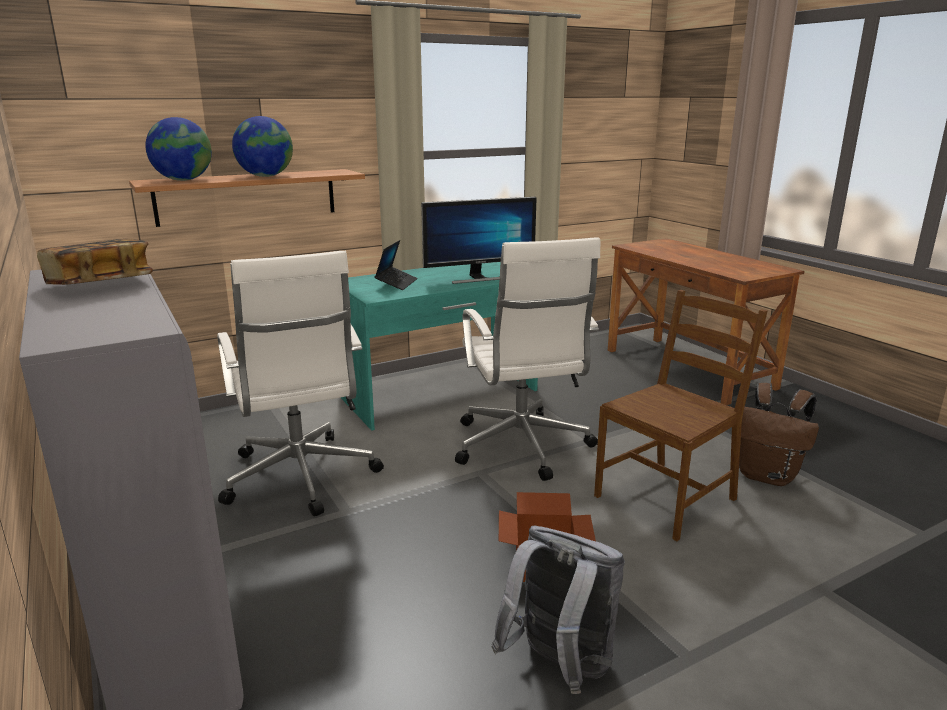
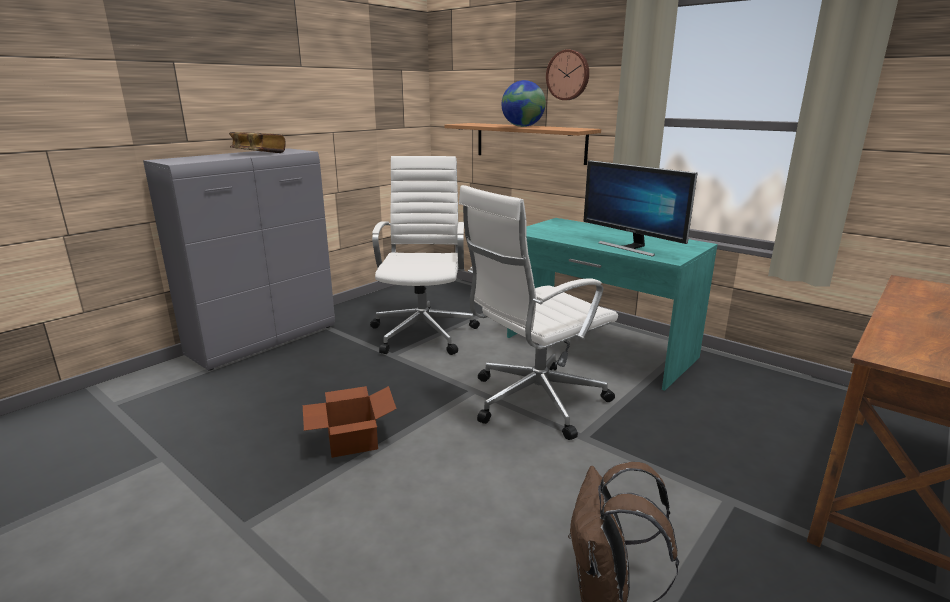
camera: 70 degrees right, 0 degrees up
(183, 180) = (481, 124): globe -> none
(293, 108) = (568, 75): none -> wall clock
(300, 478) = (424, 332): white office chair -> white office chair turned 135 degrees clockwise
(396, 283) = (572, 230): laptop -> none
(559, 667) = (235, 463): grey backpack -> none
(666, 497) = (494, 498): brown chair -> none

